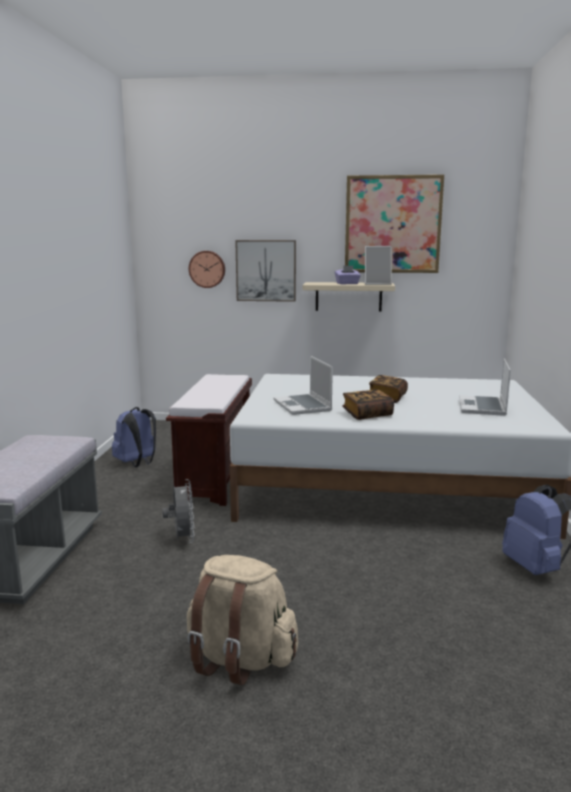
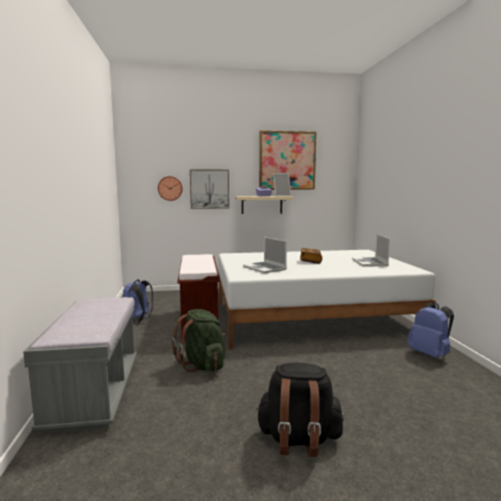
camera: 15 degrees left, 5 degrees down
(182, 539) = (203, 365): grey fan -> green backpack
(239, 659) = (298, 439): beige backpack -> black backpack
(367, 414) = (309, 270): book -> none

